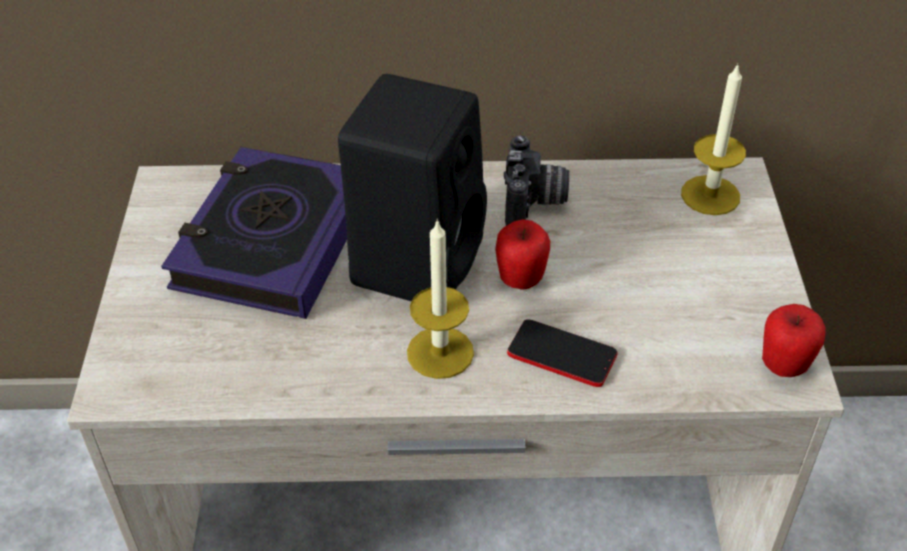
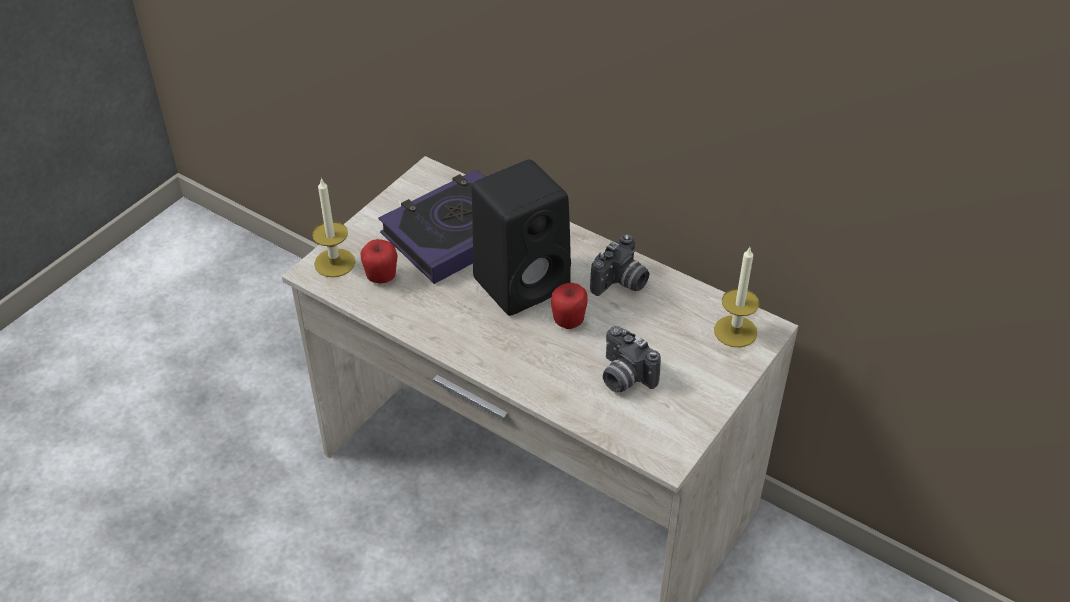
camera: 35 degrees right, 0 degrees up
(440, 352) = (486, 337): candle -> candle (334, 263)
(561, 355) = (549, 373): phone -> none
(650, 311) = (623, 377): none -> camera
(784, 365) = (668, 446): apple -> apple (381, 278)

